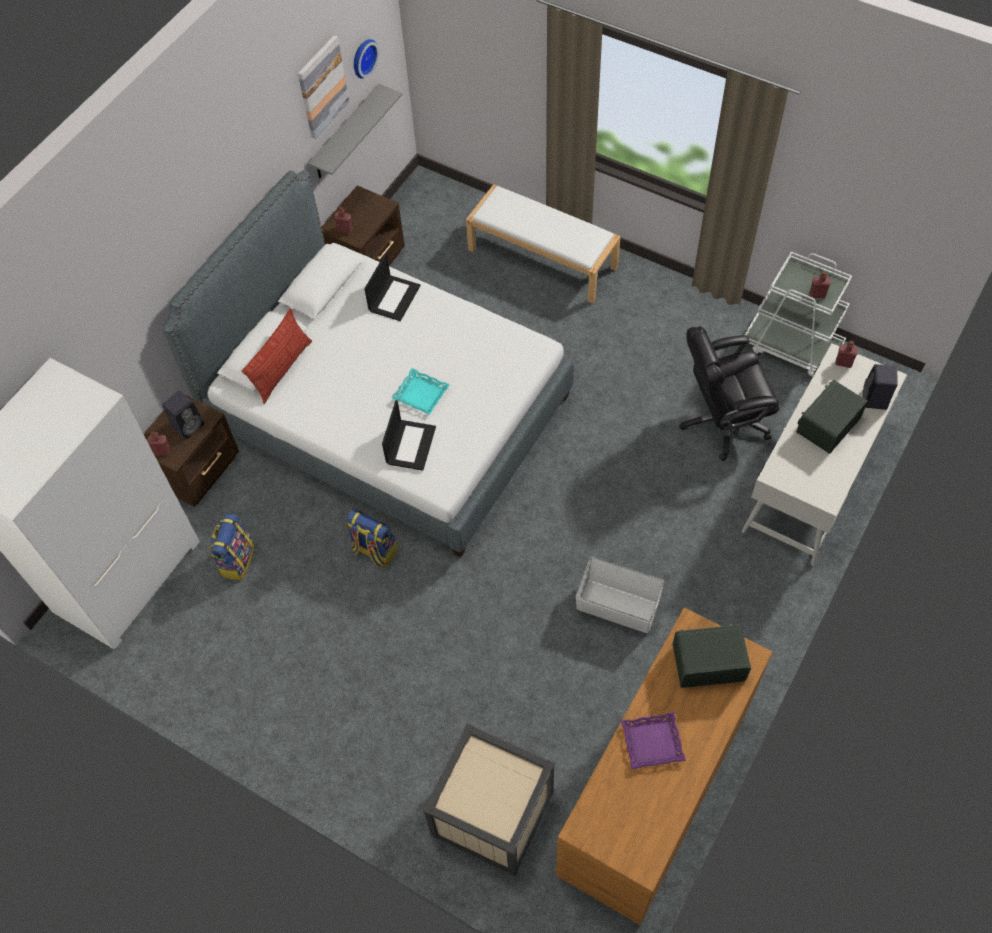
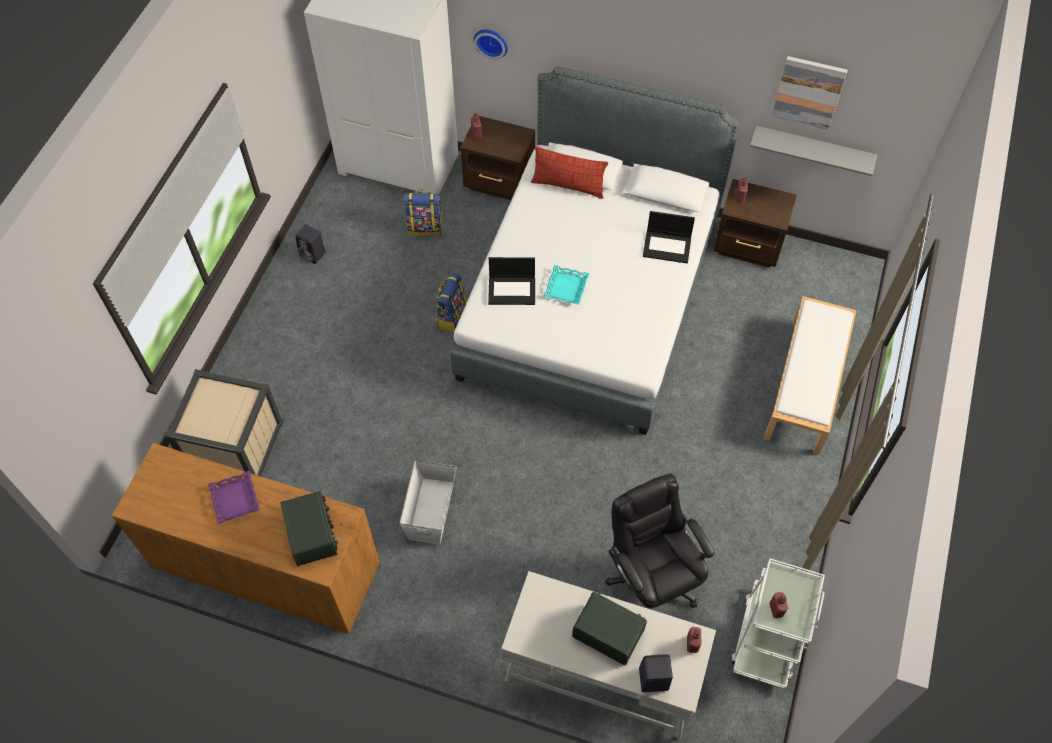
camera: 75 degrees right, 0 degrees up
(189, 425) = (504, 143): black speaker -> black speaker (313, 254)
(362, 57) = (871, 118): wall clock -> wall clock (491, 42)

